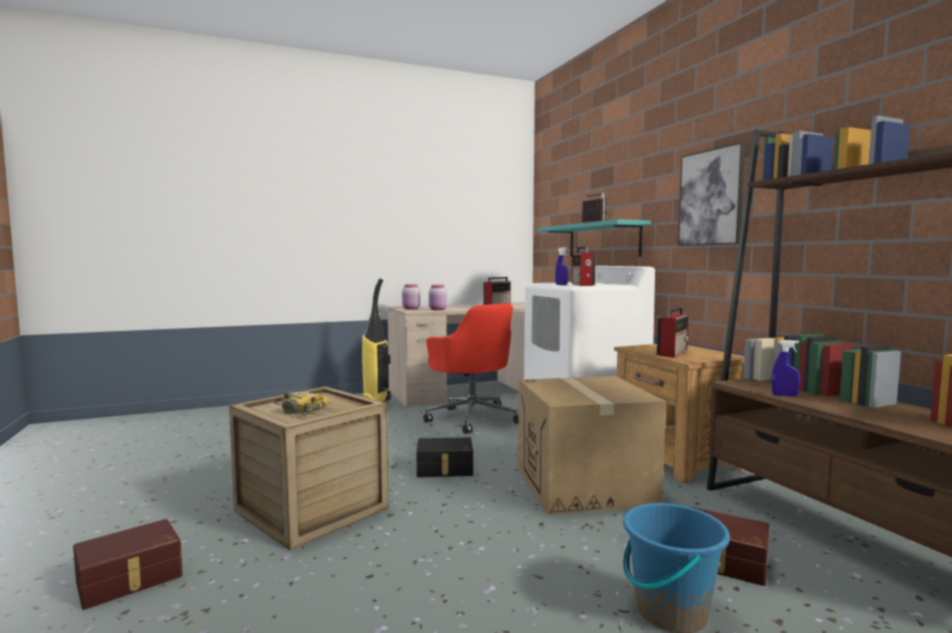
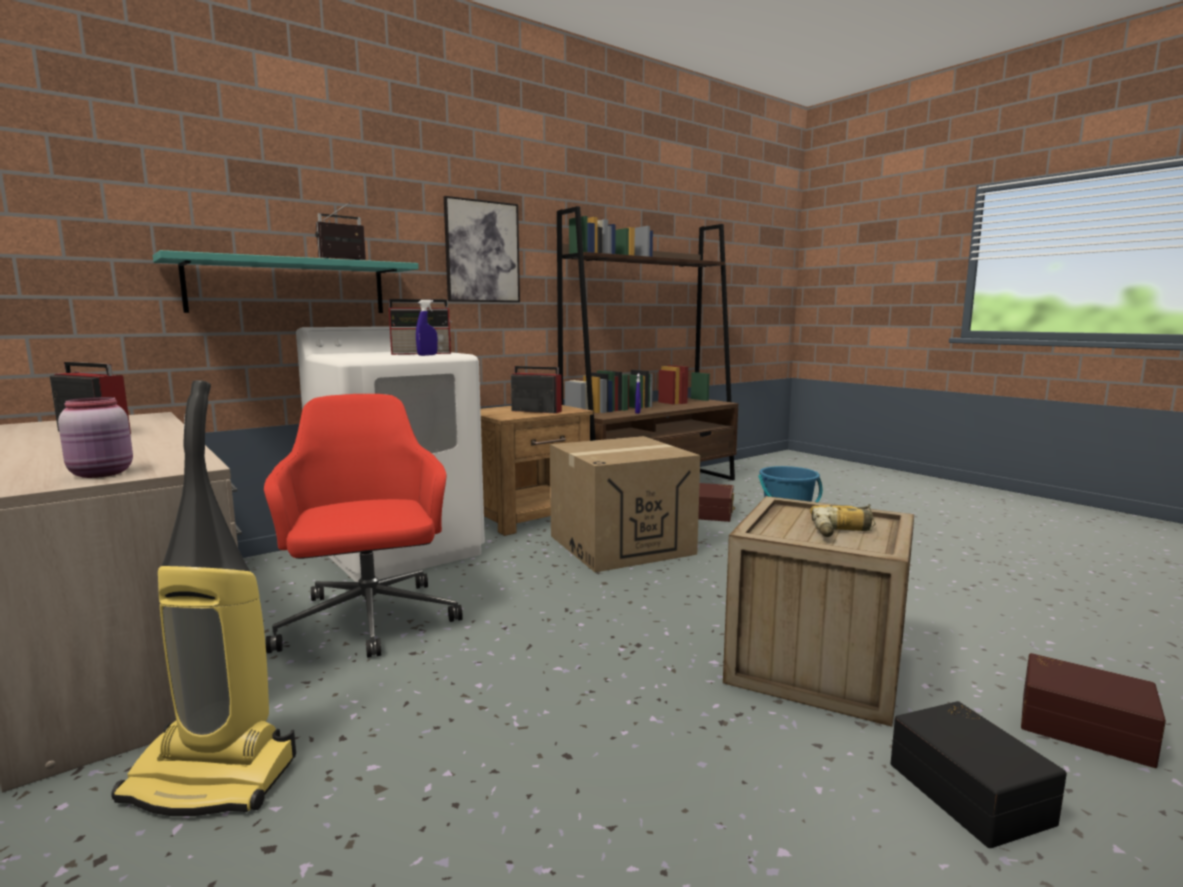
camera: 105 degrees left, 5 degrees up
(437, 309) = (168, 455): pink jar -> none
(445, 469) = (623, 609): black storage box -> black storage box (971, 791)
(472, 418) = (369, 622): red office chair -> red office chair turned 60 degrees counterclockwise

